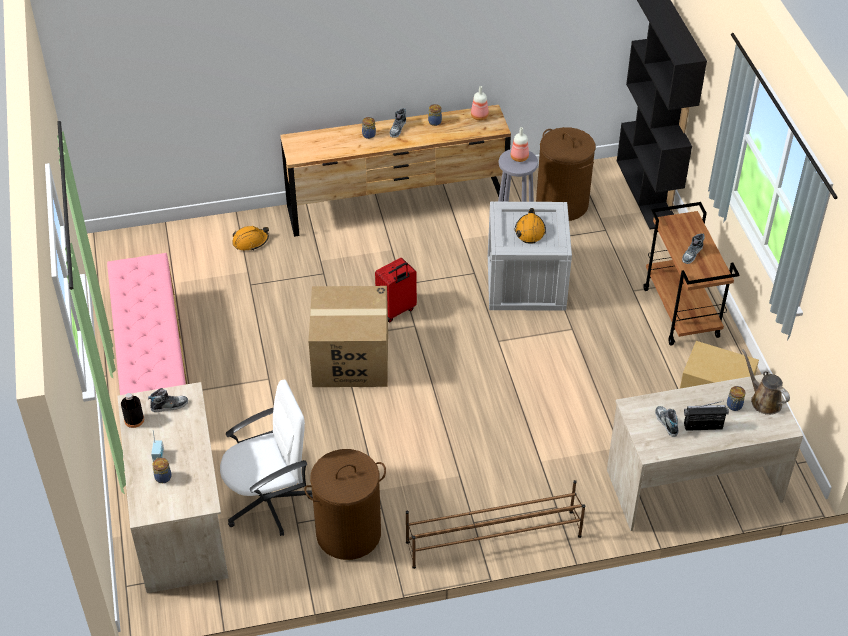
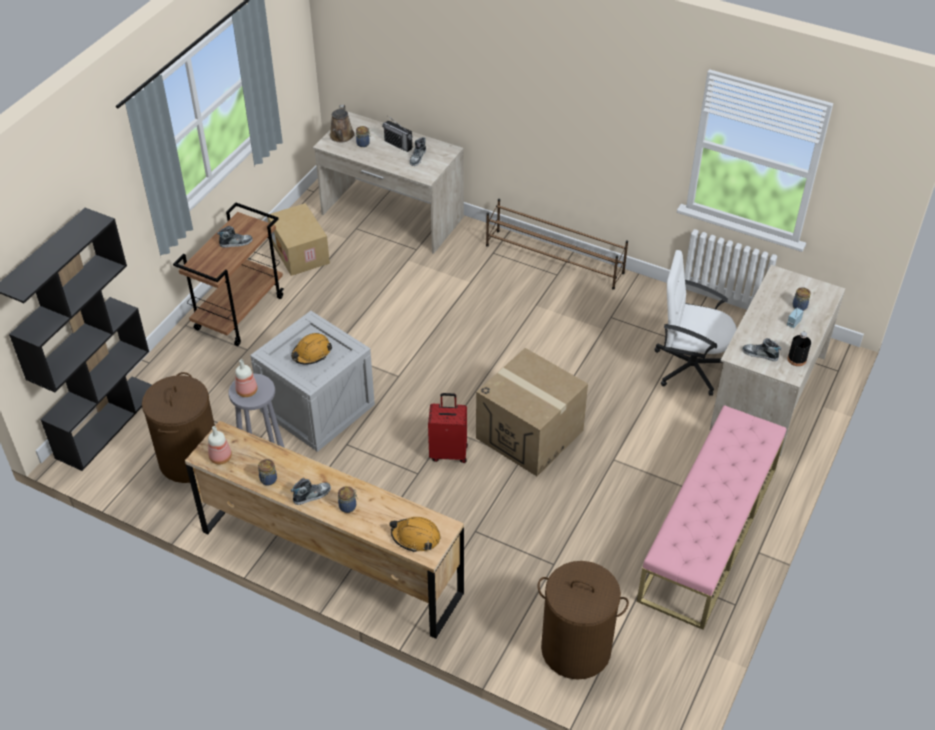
camera: 140 degrees left, 0 degrees up
(250, 241) = (512, 616): orange hard hat -> orange hard hat (416, 537)
(348, 534) = (649, 314): brown laundry basket -> brown laundry basket (576, 649)

